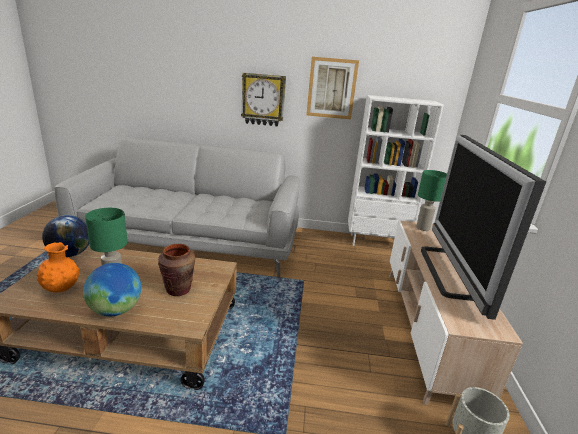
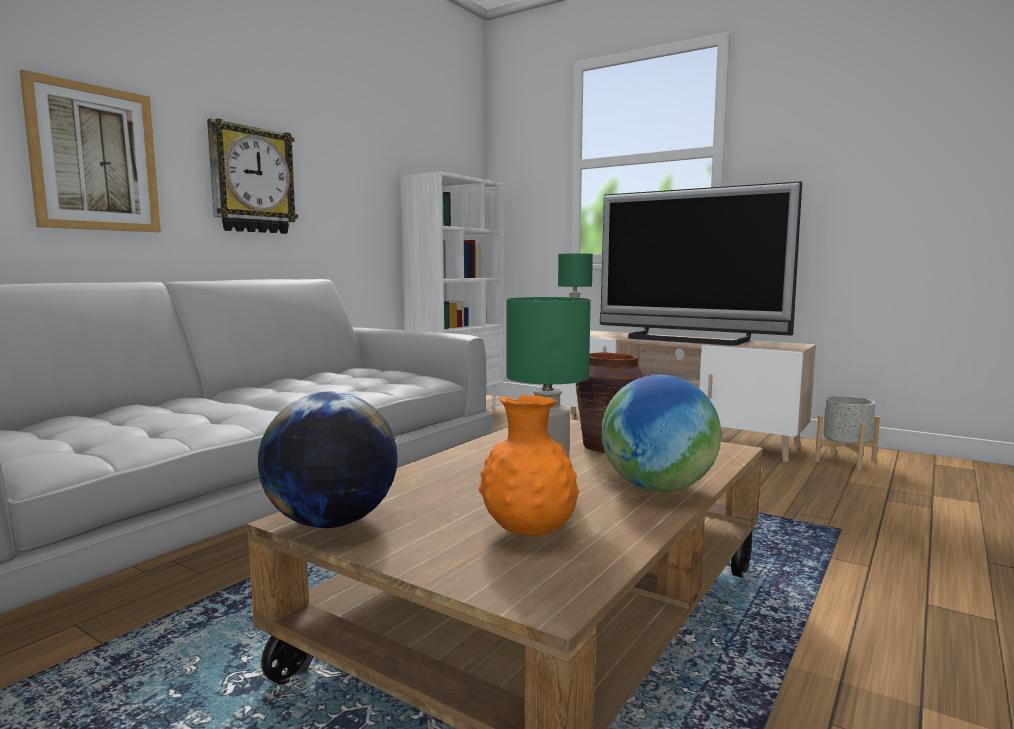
camera: 60 degrees left, 15 degrees down
(331, 88) = (355, 163): picture -> picture (95, 158)

